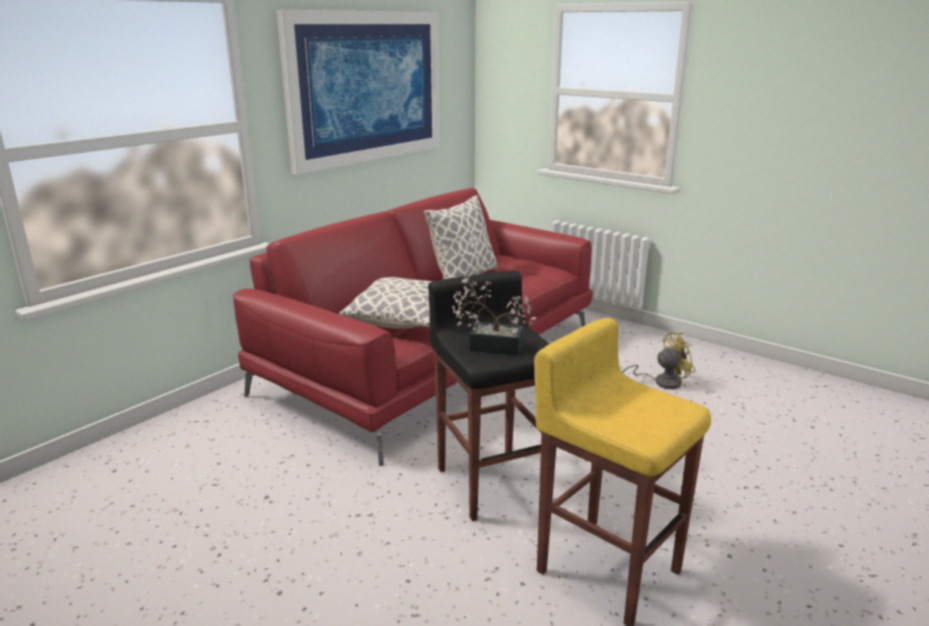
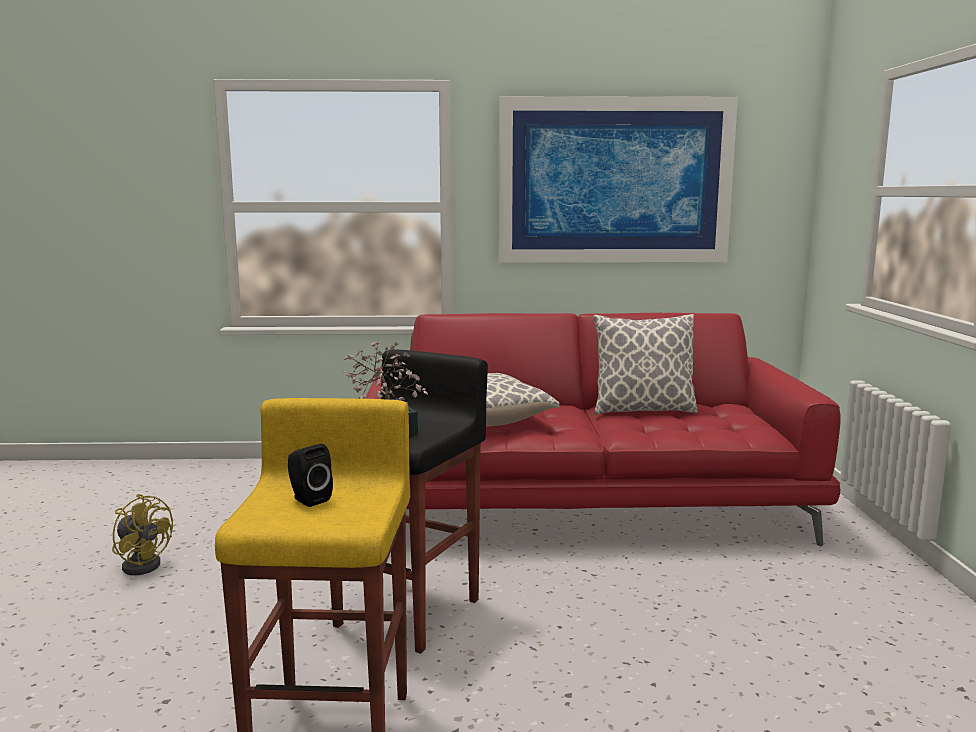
camera: 50 degrees right, 10 degrees down
(621, 411) = (308, 499): none -> black speaker
(661, 382) = (808, 635): yellow fan -> yellow fan (143, 563)

